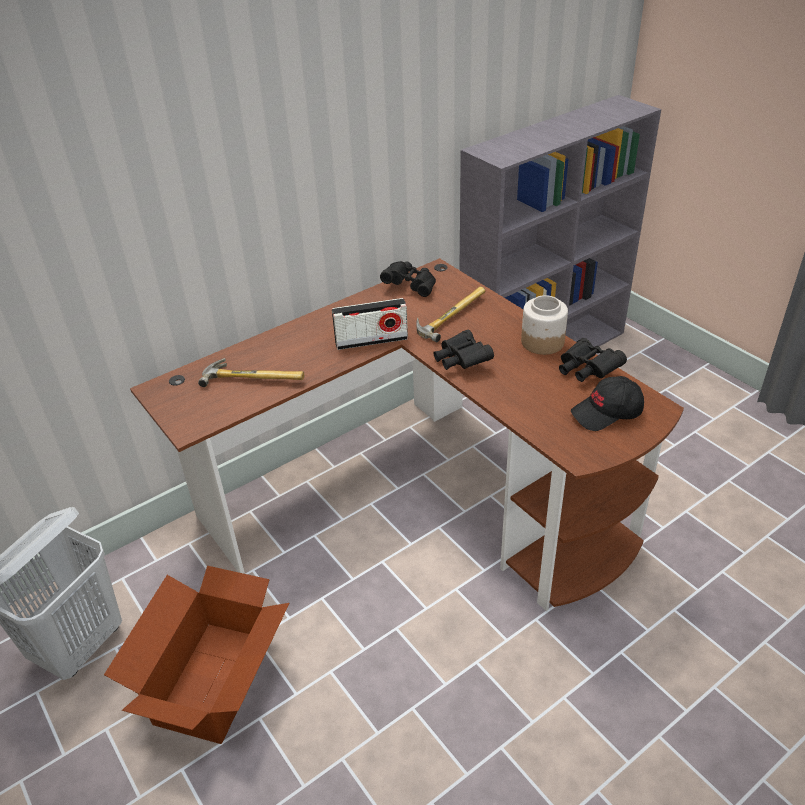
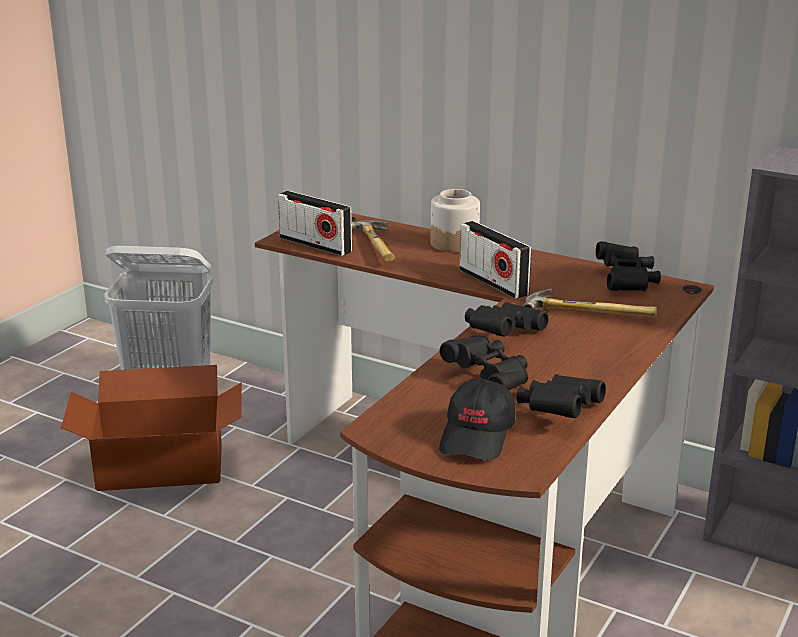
camera: 65 degrees right, 15 degrees down
(219, 412) = (315, 245): none -> radio
(526, 386) = (489, 378): none -> black binoculars
(542, 342) = (593, 374): jar -> jar (454, 244)
(607, 413) = (478, 436): black cap -> black cap turned 120 degrees counterclockwise

